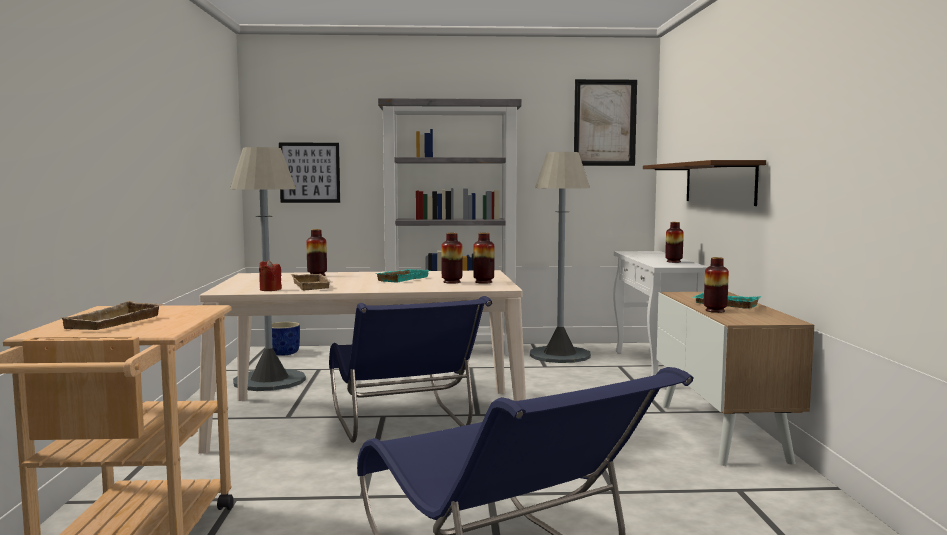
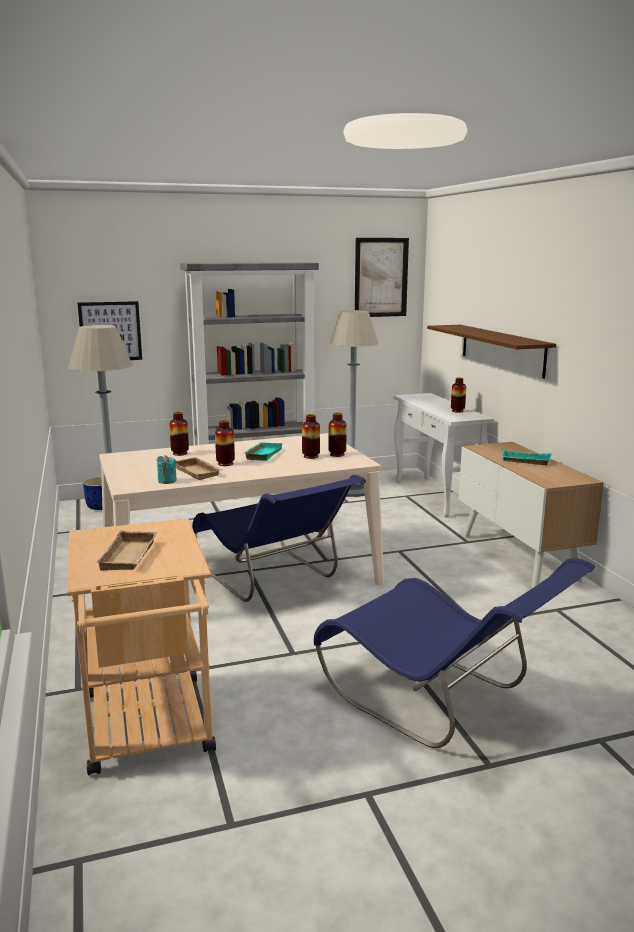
camera: 15 degrees left, 10 degrees up
(270, 289) = (167, 481): red candle -> turquoise candle
(715, 311) = (524, 470): vase -> vase (225, 464)

